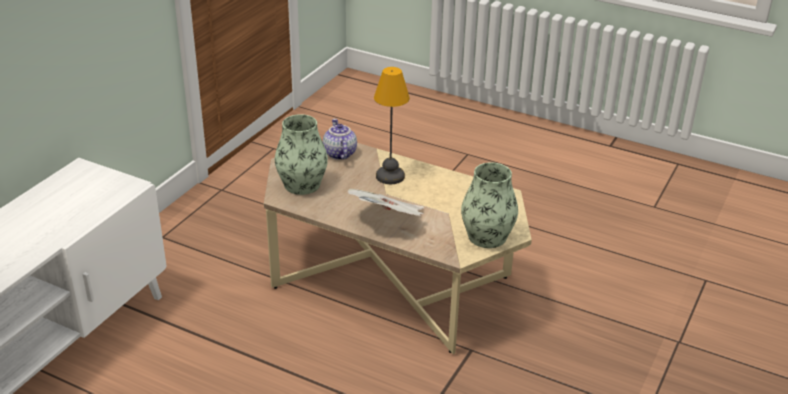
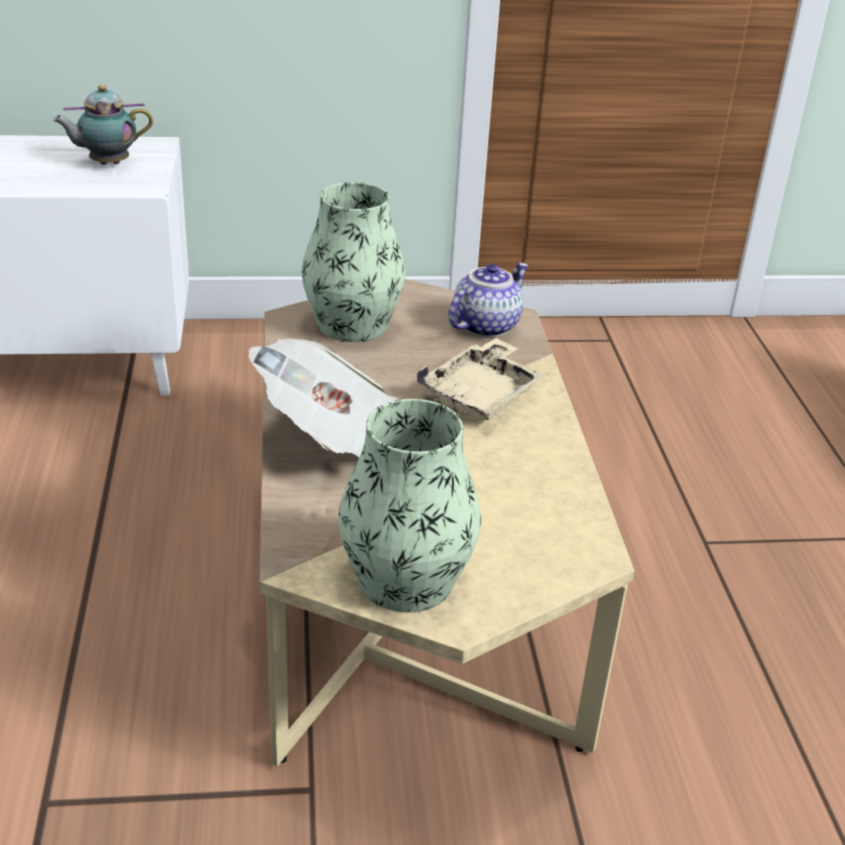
camera: 55 degrees right, 0 degrees up
(87, 189) = (106, 163): none -> teapot
(390, 175) = (482, 395): table lamp -> beige tray

